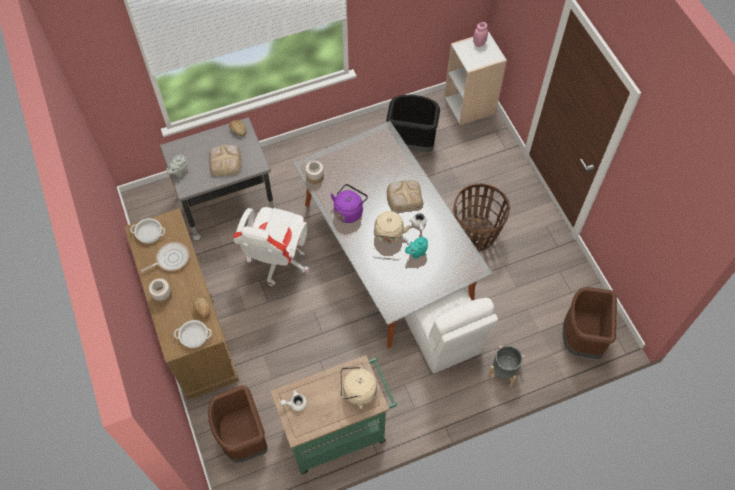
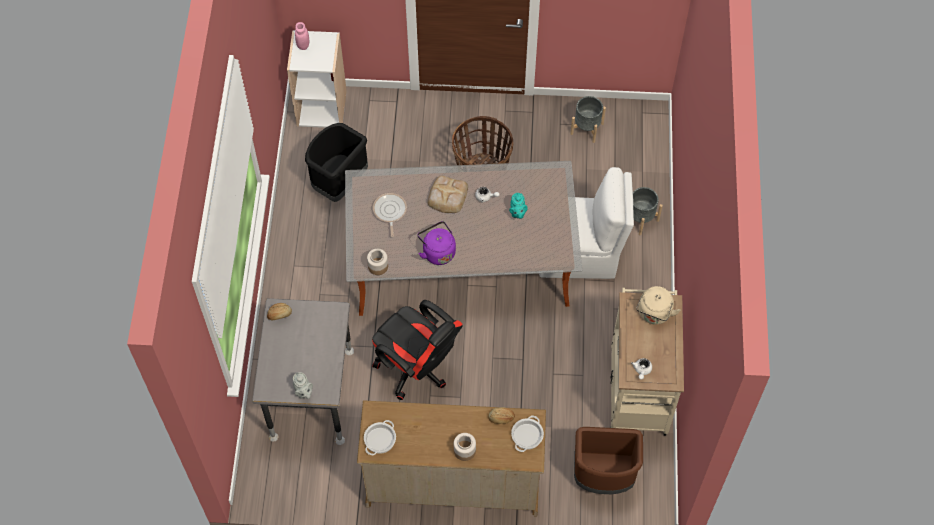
camera: 65 degrees left, 0 degrees up
(171, 259) = (424, 428): frying pan -> frying pan (389, 211)
(225, 161) = (315, 341): bread -> none
(277, 262) = (418, 370): white office chair -> black office chair
(337, 434) = (638, 388): green cart -> beige cart
(389, 235) = (485, 228): beige kettle -> none
(568, 293) = (586, 128): none -> grey planter
(581, 338) = (637, 141): brown trash can -> none

